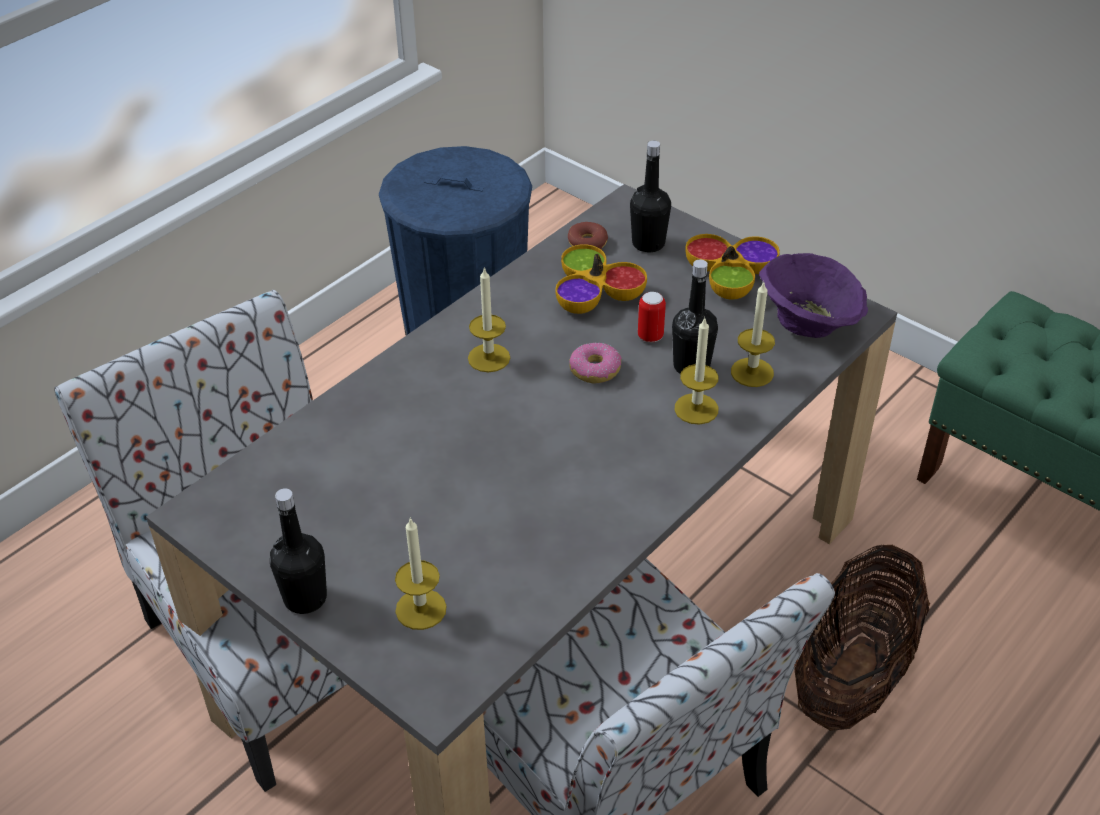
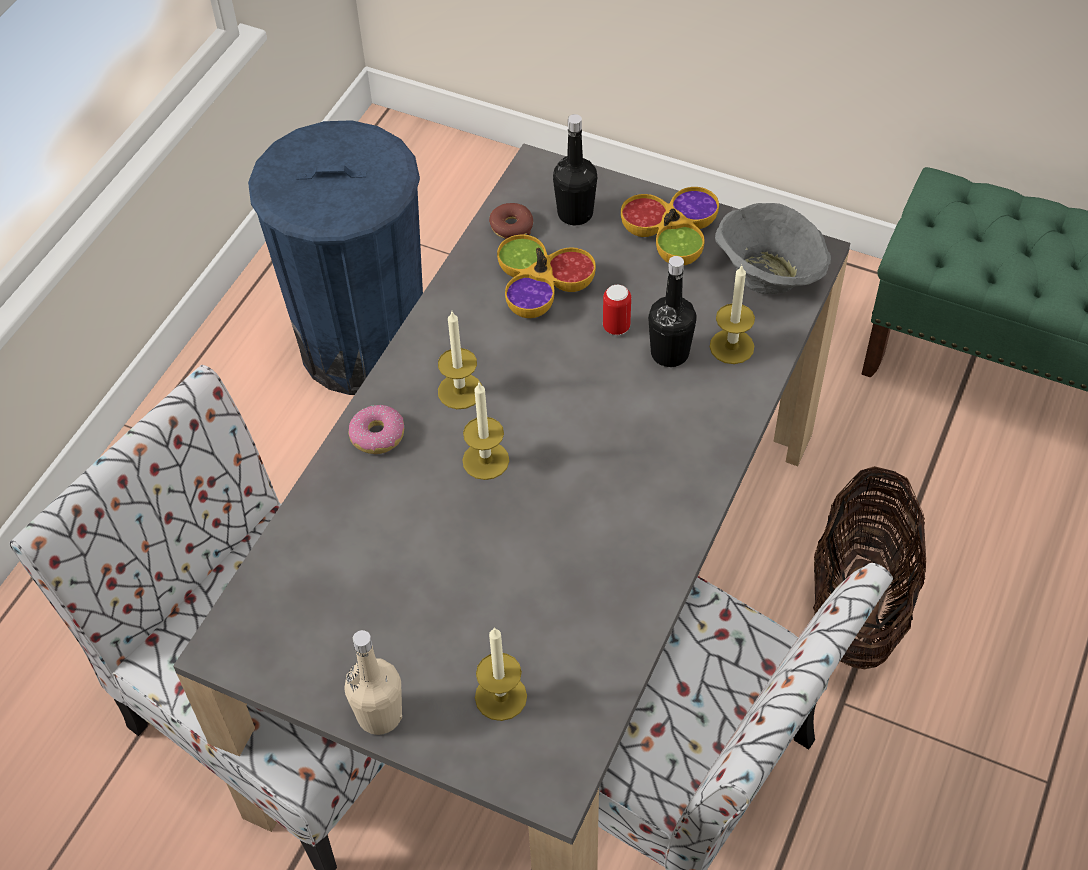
camera: 15 degrees left, 10 degrees up
(305, 598) = (379, 715): black bottle -> beige bottle
(595, 370) = (574, 380): donut -> donut (378, 435)
(696, 409) = (691, 402): candle -> candle (485, 460)
(809, 324) = (769, 277): purple bowl -> grey bowl

